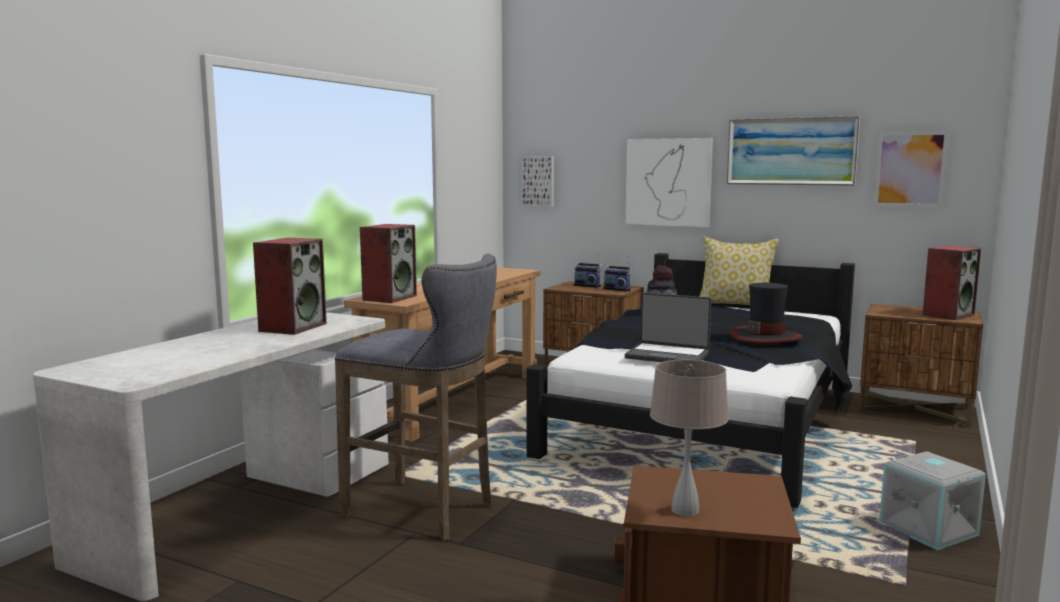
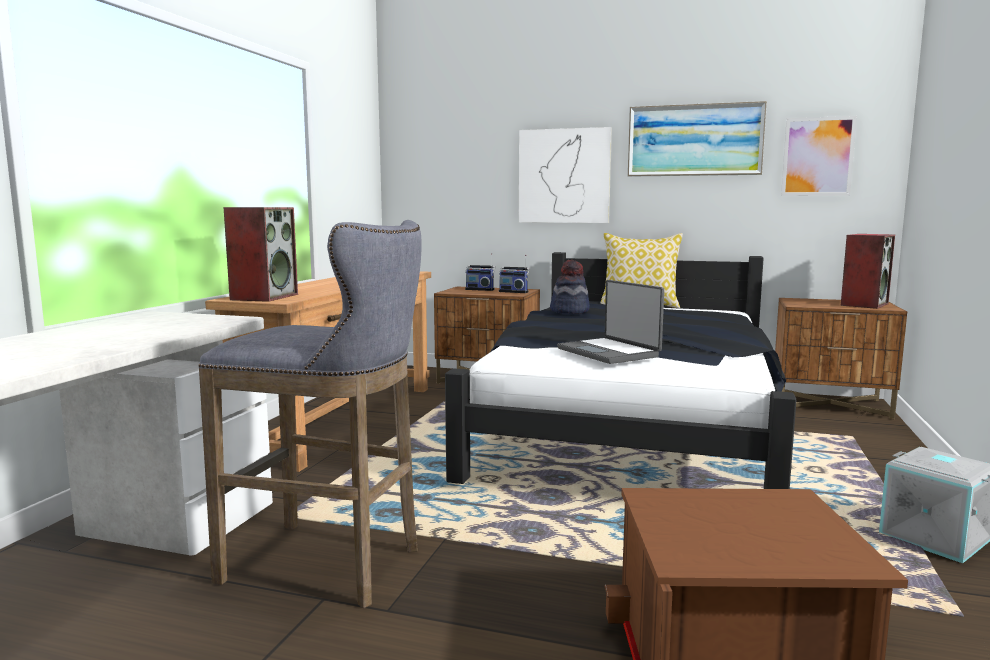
camera: 10 degrees left, 0 degrees up
(293, 327) = (135, 329): speaker -> none
(539, 181) = (421, 178): picture -> none
(667, 355) = (609, 352): laptop -> laptop turned 45 degrees clockwise
(684, 510) = (727, 549): beige table lamp -> none
(765, 337) = (701, 330): hat -> none

